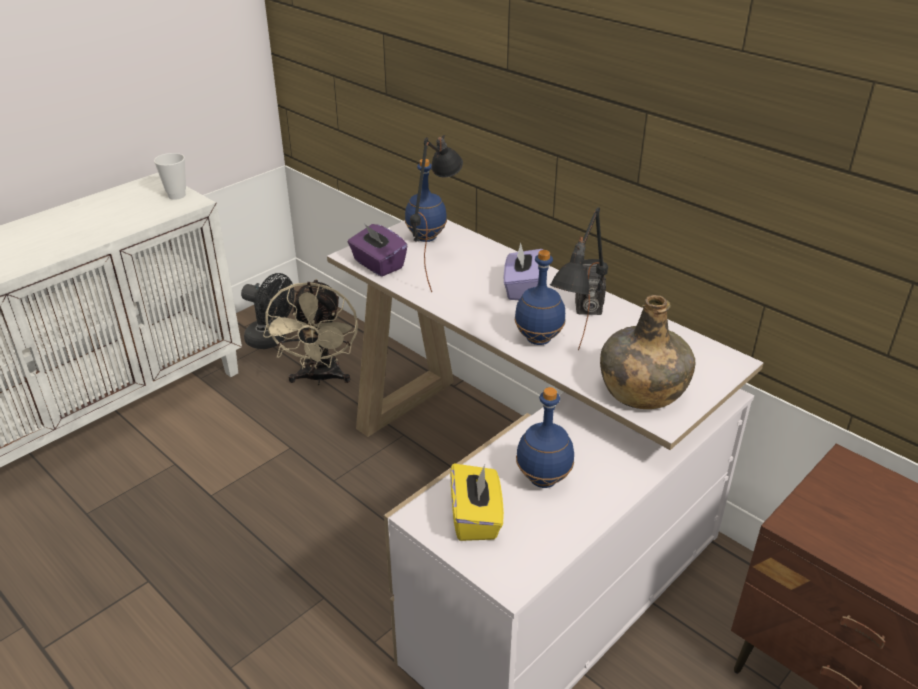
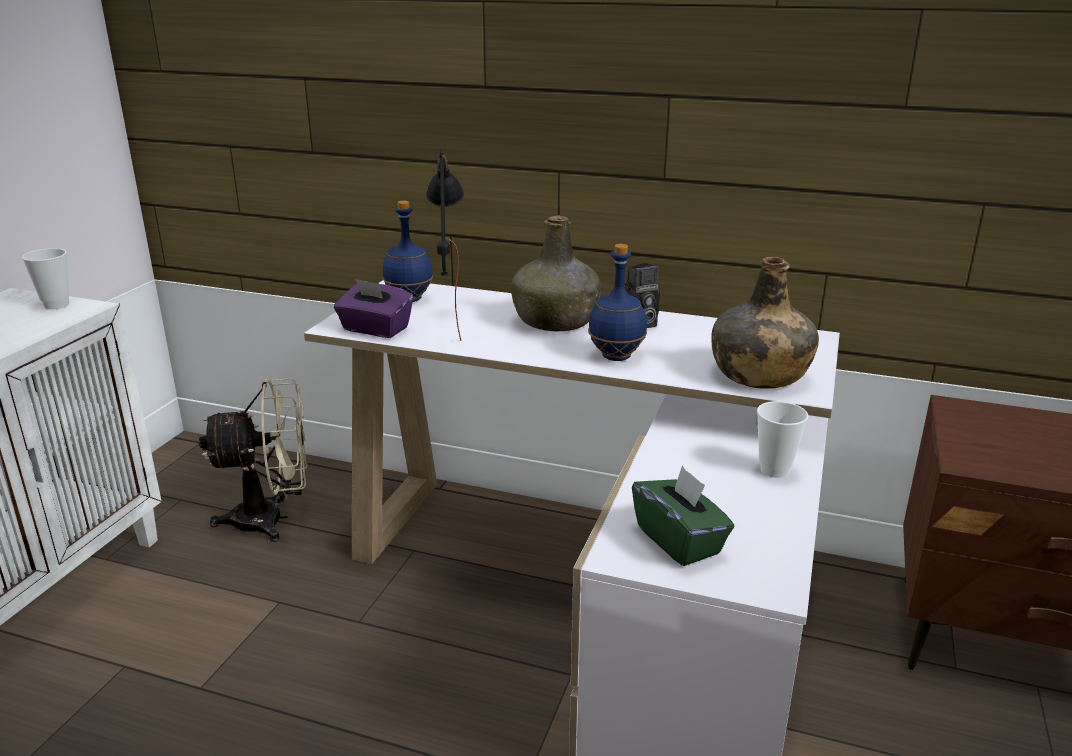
camera: 25 degrees left, 10 degrees down
(271, 340) = (183, 495): black fan -> none
(320, 378) = (272, 519): beige fan -> beige fan turned 75 degrees counterclockwise
(476, 518) = (679, 540): yellow tissue box -> green tissue box
(522, 289) = (557, 321): purple tissue box -> green bottle
(544, 480) = (714, 487): blue bottle -> none
(576, 373) = (683, 375): black table lamp -> none
(606, 479) = (774, 470): none -> cup

